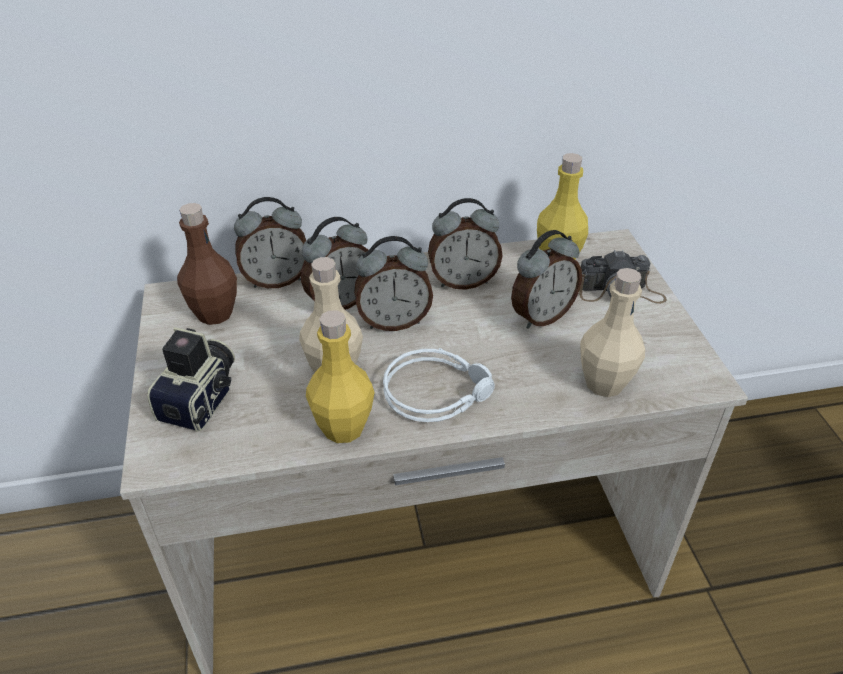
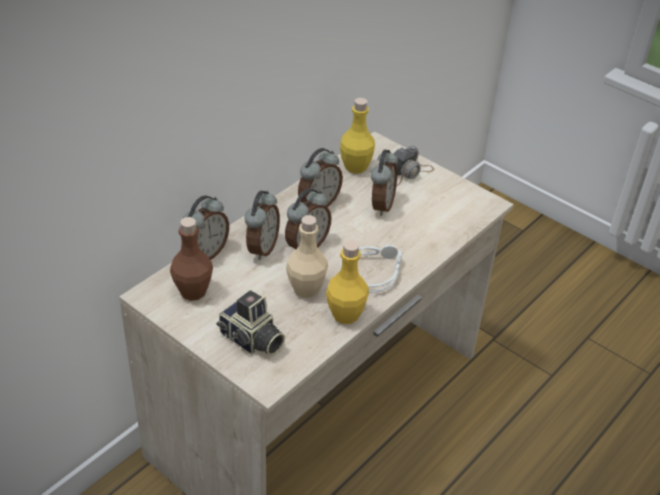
camera: 40 degrees left, 0 degrees up
(203, 399) = (251, 340): camera -> camera turned 150 degrees clockwise
(604, 383) = (446, 228): beige bottle -> none

